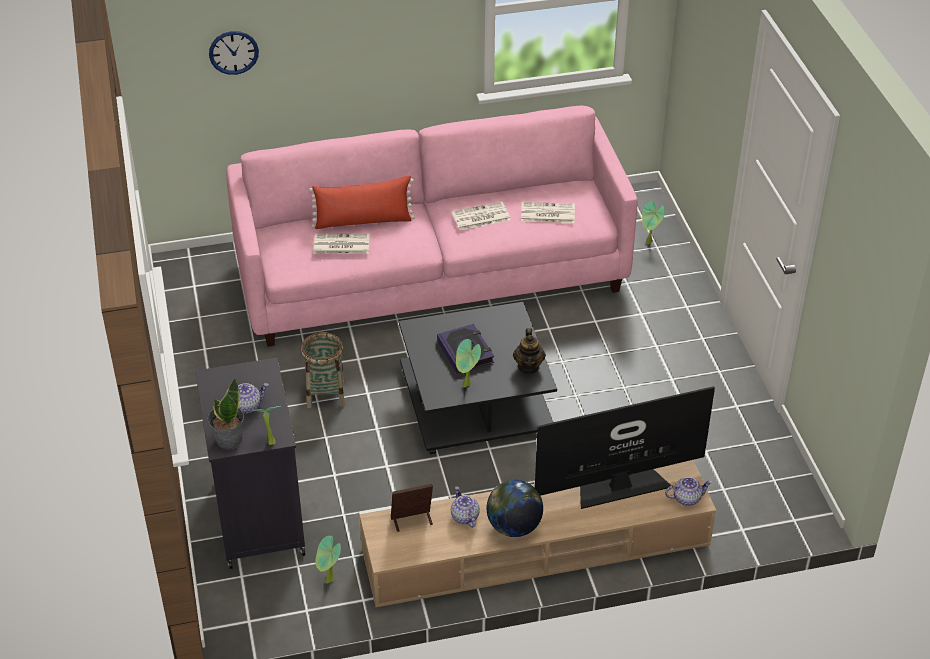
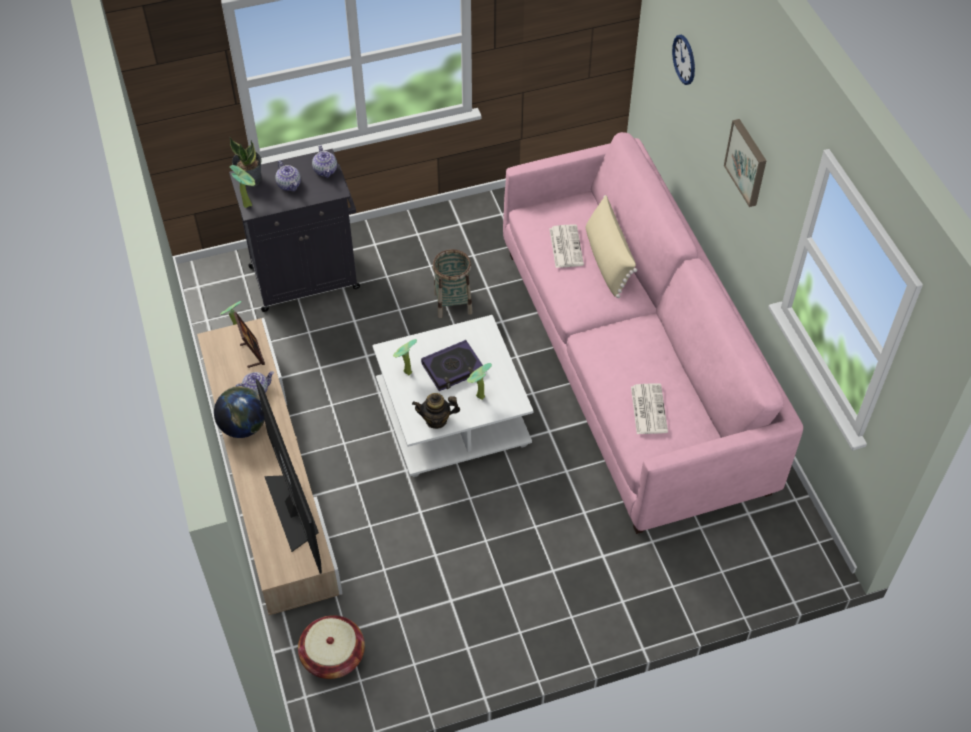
camera: 85 degrees right, 10 degrees up
(363, 221) = (607, 260): red pillow -> beige pillow
(381, 35) = (747, 162): none -> picture
(476, 400) = (454, 416): black coffee table -> white coffee table
(480, 217) = (631, 351): newspaper -> none
(649, 243) = (727, 563): potted plant -> potted plant (478, 397)
(687, 498) = (277, 565): teapot -> teapot (326, 170)
(750, 499) = (333, 655): none -> basket

